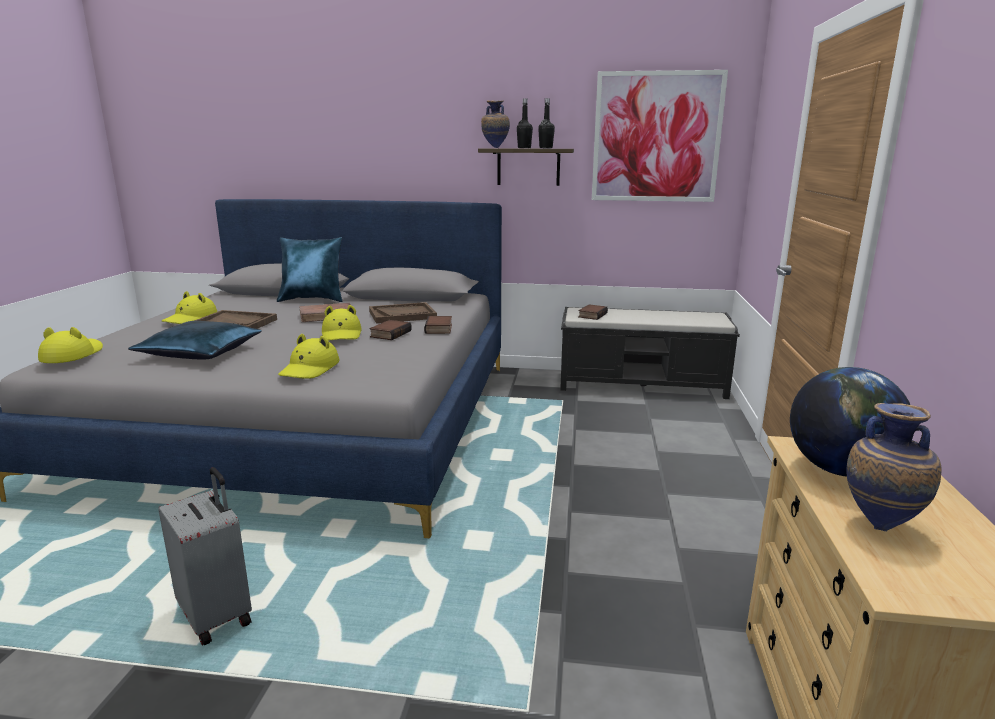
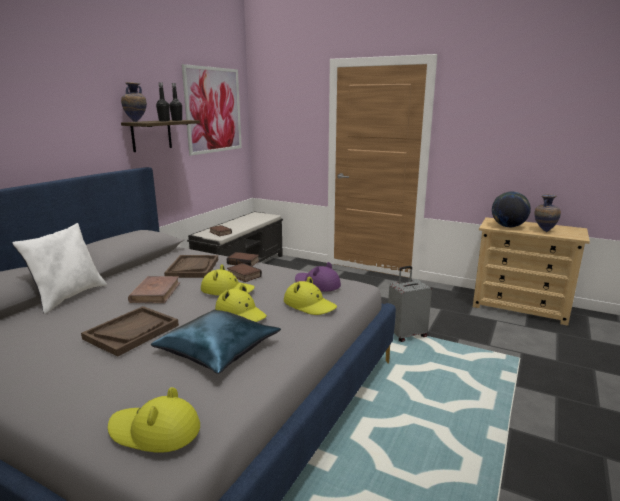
camera: 70 degrees left, 0 degrees up
(191, 318) = (55, 361): yellow hat -> yellow hat (241, 314)
(218, 615) = (452, 450): grey suitcase -> grey suitcase (406, 335)
(313, 299) = (69, 297): blue pillow -> white pillow
(380, 365) = (317, 284): none -> purple hat

